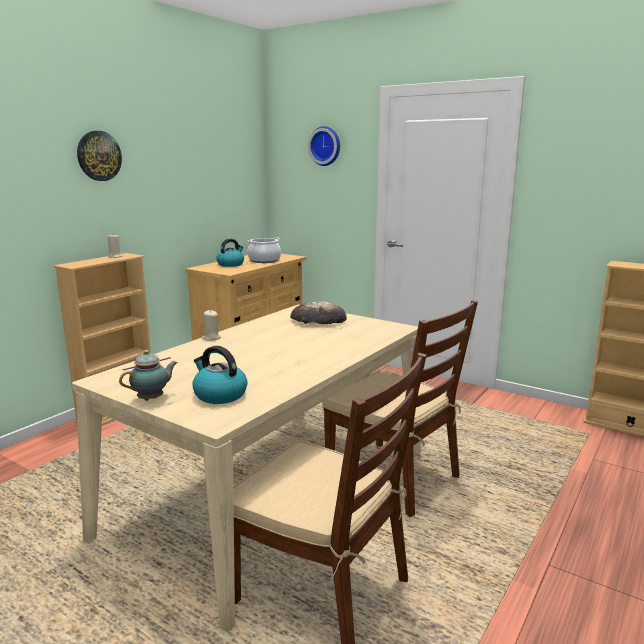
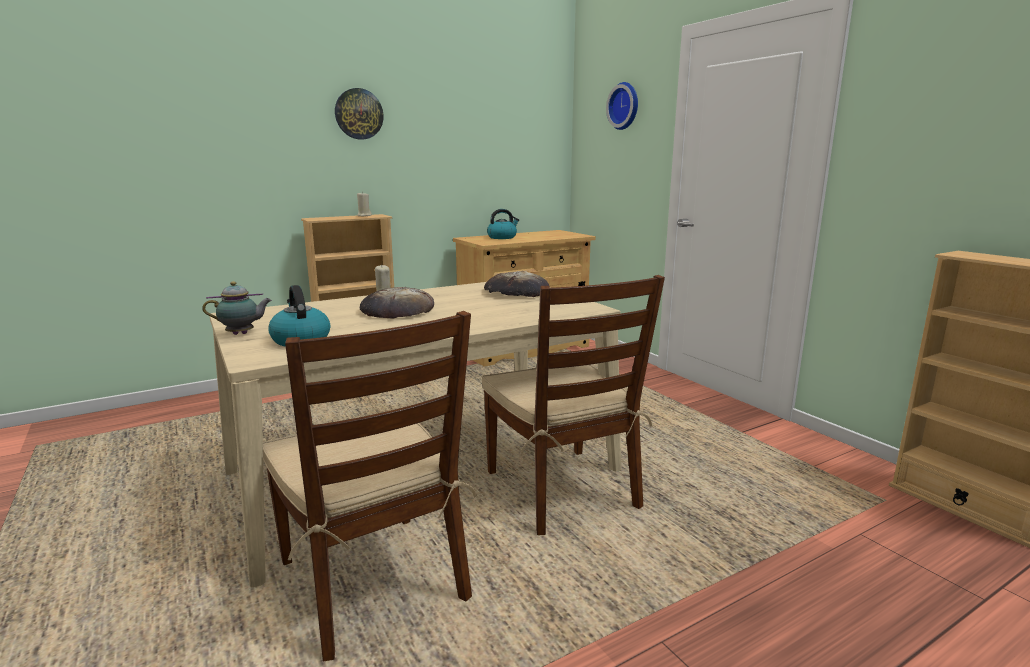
camera: 25 degrees right, 0 degrees up
(250, 351) = (397, 310): none -> bread
(264, 260) = (542, 236): cooking pot -> none

